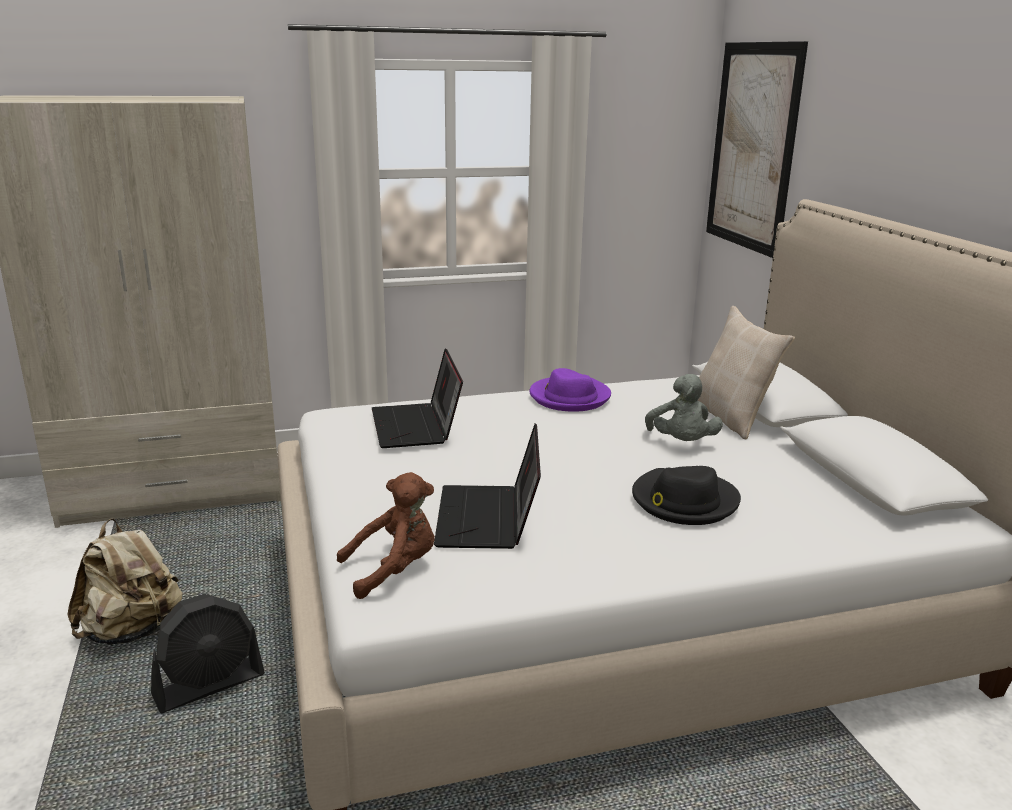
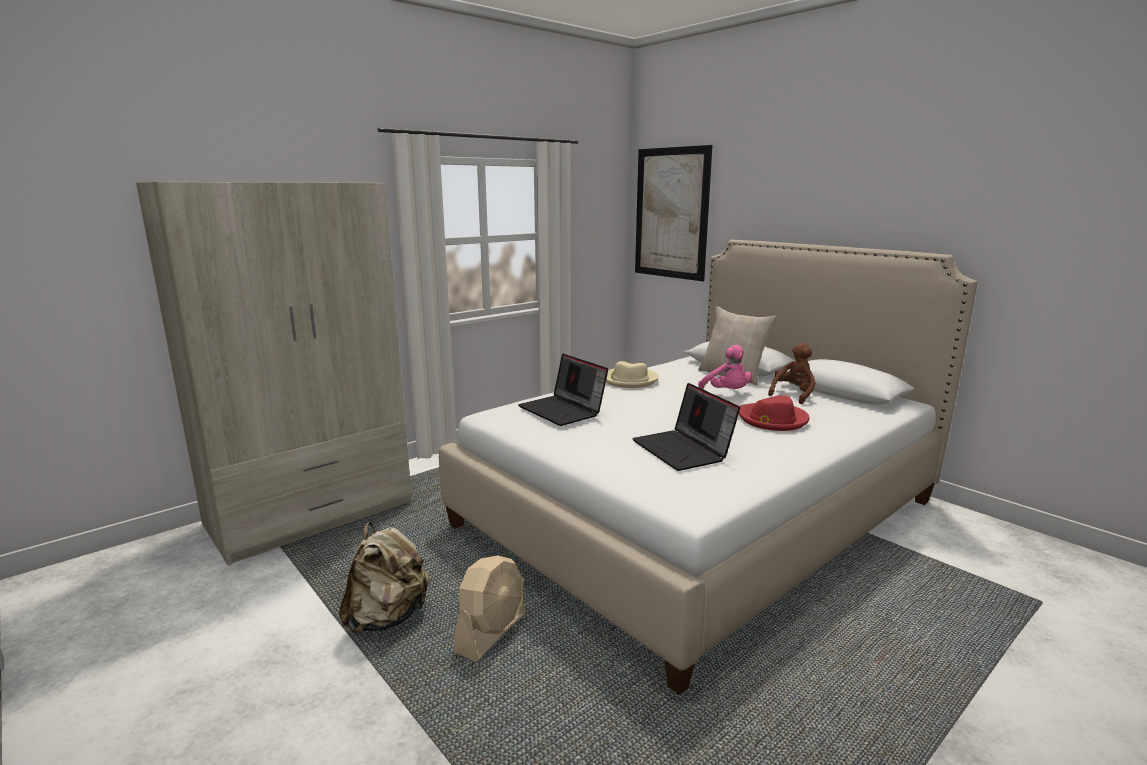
camera: 25 degrees left, 5 degrees down
(209, 685) = (491, 633): black fan -> beige fan
(394, 570) = (669, 489): brown plush toy -> brown plush toy (793, 395)
(569, 397) = (629, 380): purple hat -> beige hat
(681, 443) = (727, 393): grey plush toy -> pink plush toy
(683, 501) = (772, 420): black hat -> red hat

